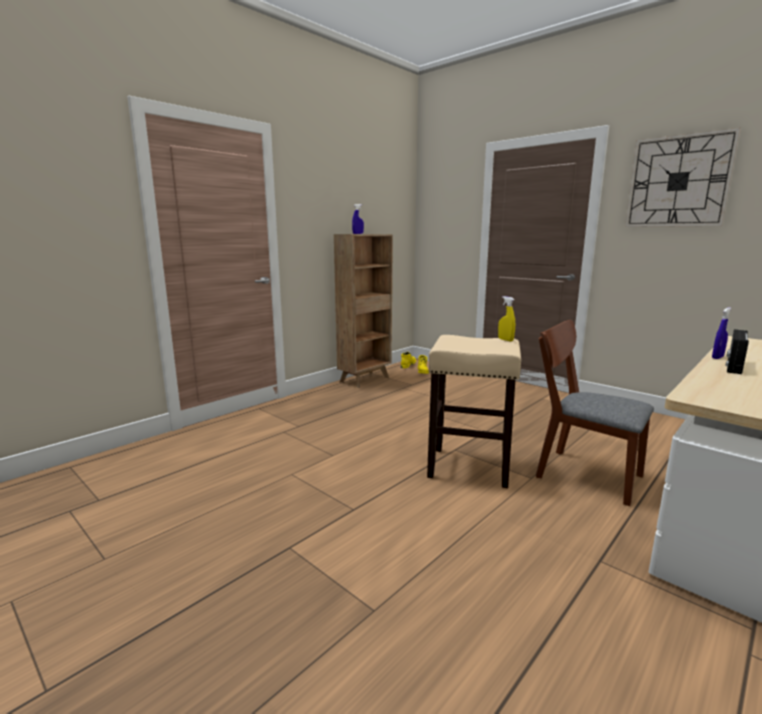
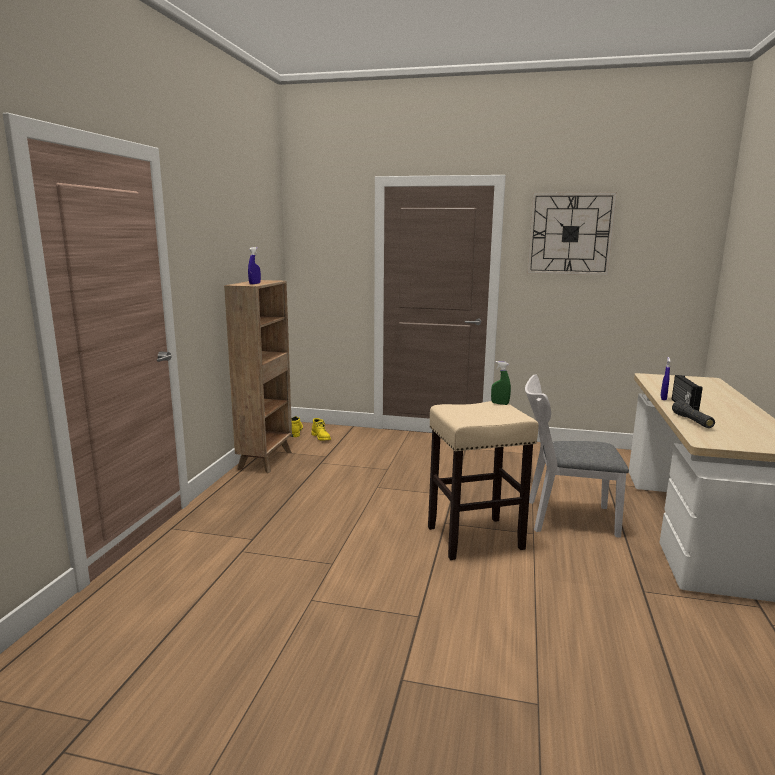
camera: 30 degrees left, 0 degrees up
(505, 340) = (500, 403): yellow spray bottle -> green spray bottle
(580, 473) = (563, 517): brown chair -> white chair
(715, 379) = (692, 421): none -> black flashlight

